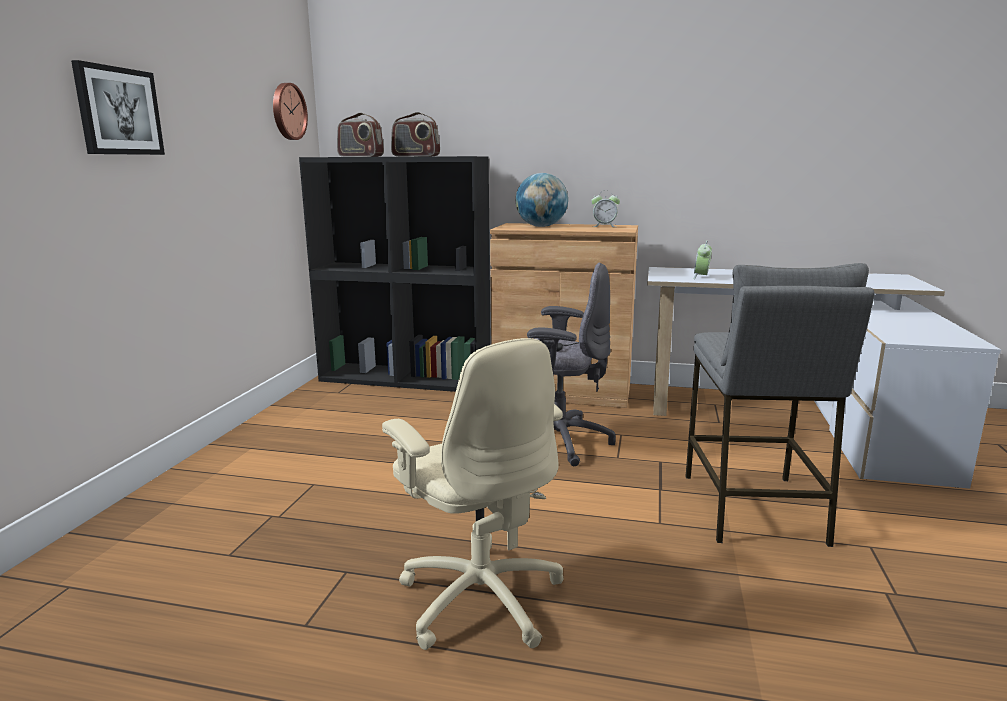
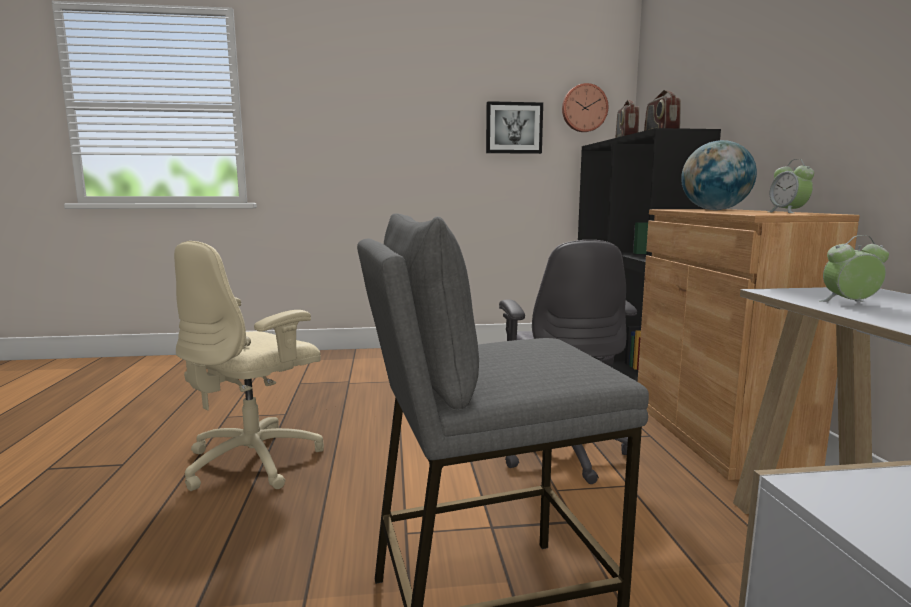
camera: 70 degrees right, 5 degrees down
(118, 111) = (394, 118): picture -> picture (514, 128)

